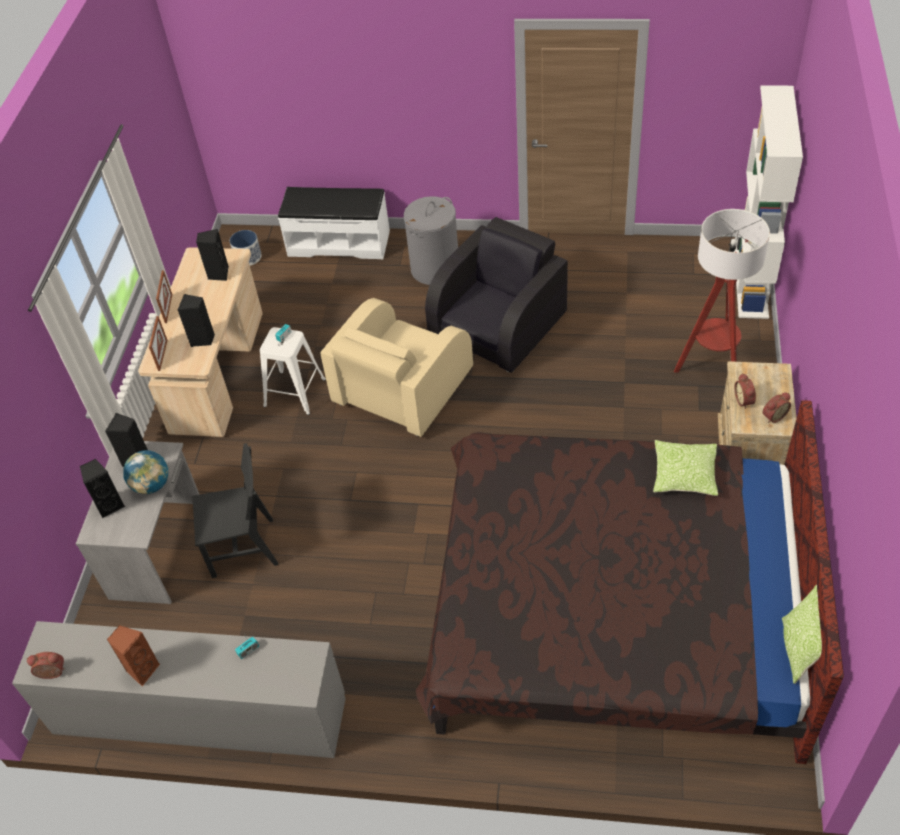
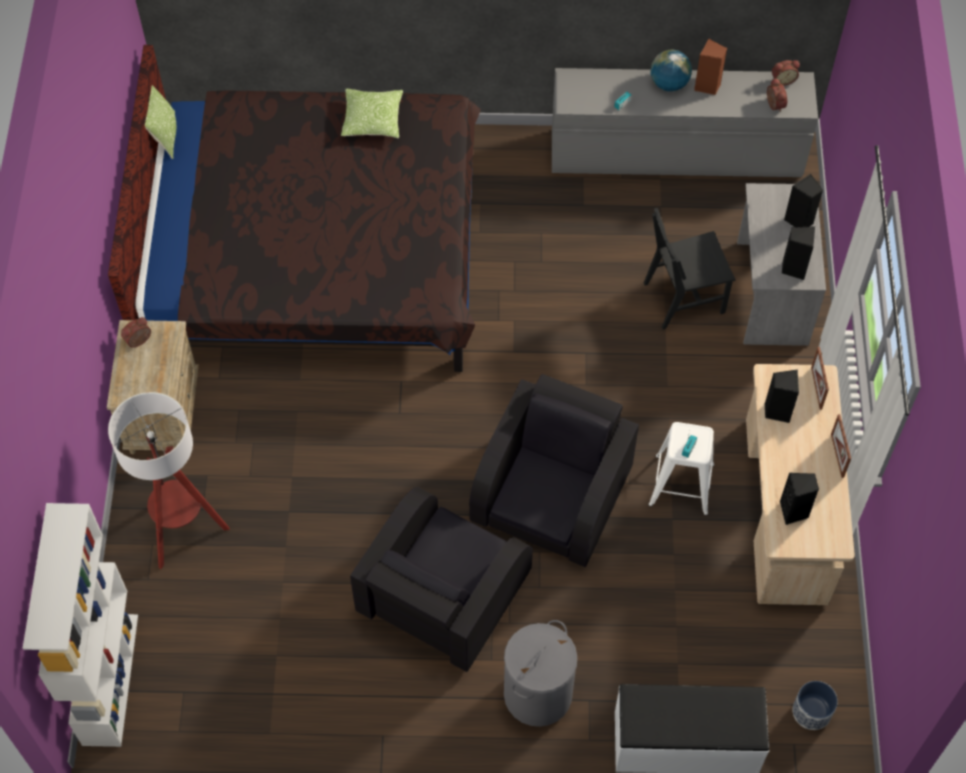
camera: 170 degrees right, 10 degrees up
(152, 485) = (766, 242): globe -> globe (669, 84)
(402, 388) = (552, 494): beige armchair -> black armchair
(684, 474) = (238, 280): pillow -> pillow (372, 120)
(745, 400) = (165, 358): alarm clock -> alarm clock (773, 105)

